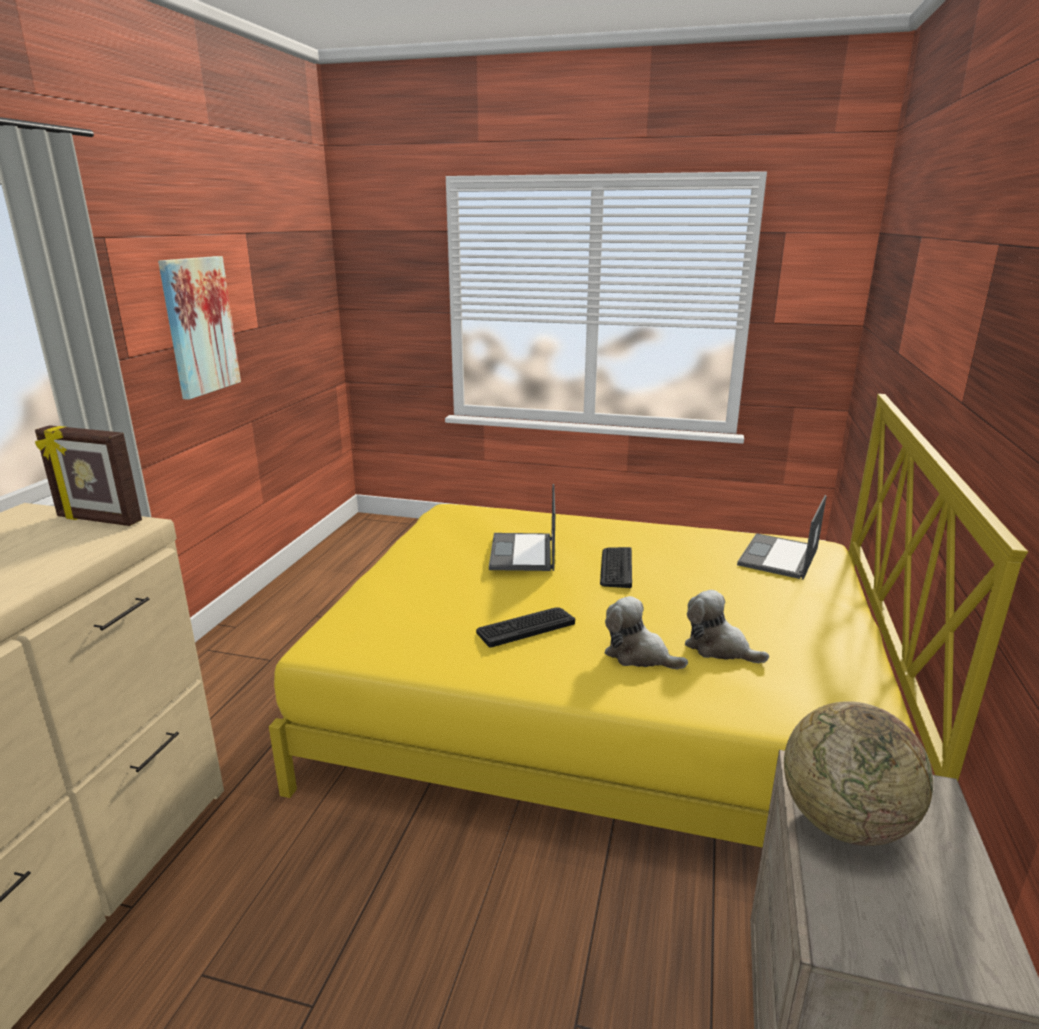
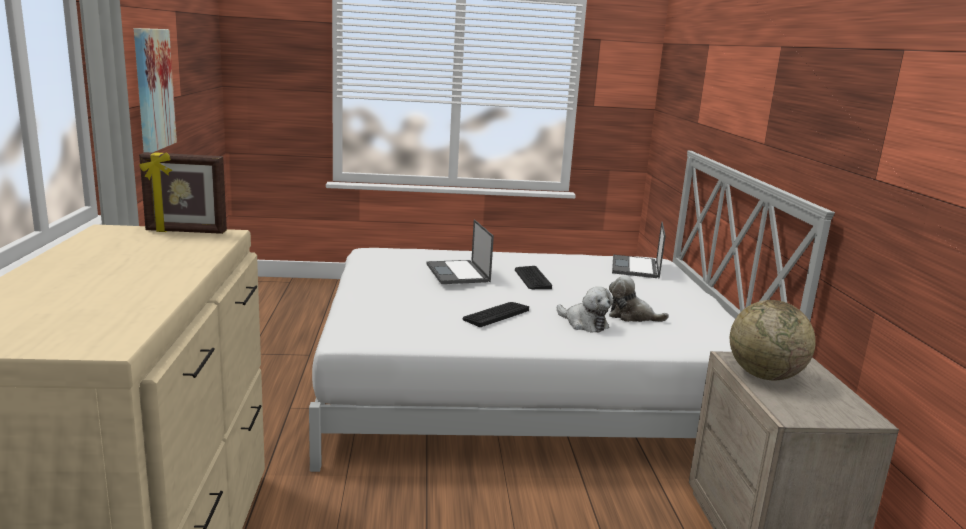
camera: 20 degrees left, 5 degrees down
(602, 706) = (526, 388): yellow bed -> white bed
(639, 655) = (584, 324): plush toy -> plush toy turned 150 degrees counterclockwise

